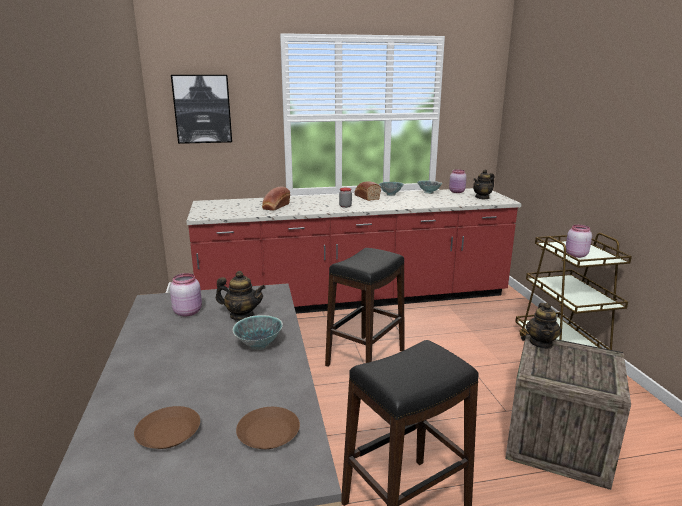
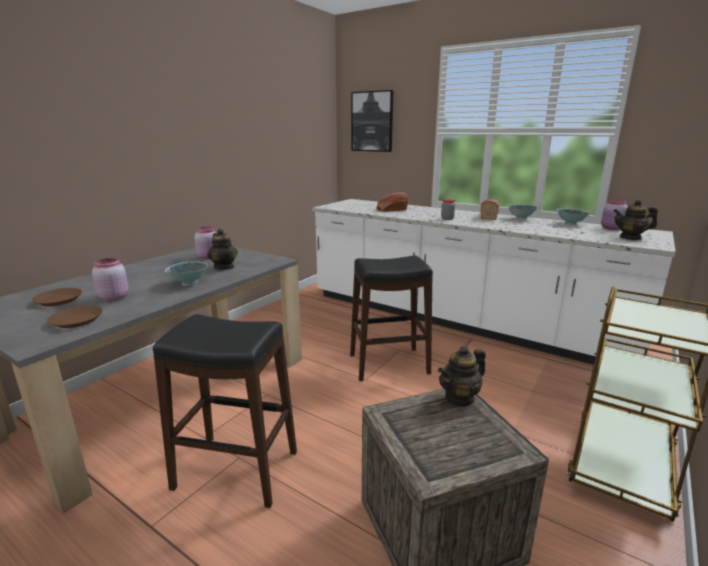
camera: 45 degrees right, 0 degrees up
(354, 299) = (458, 320): red counter -> white counter
(575, 255) = (639, 322): pink jar -> pink jar (113, 297)

